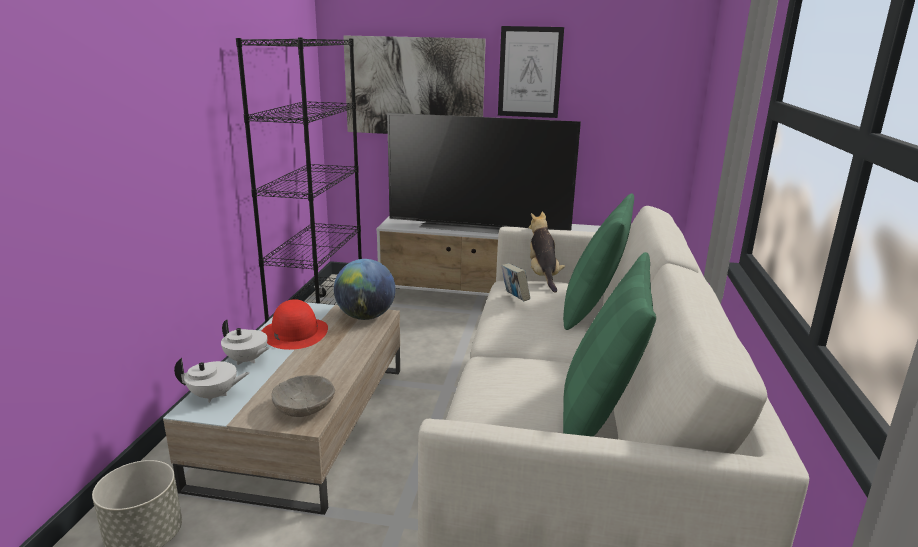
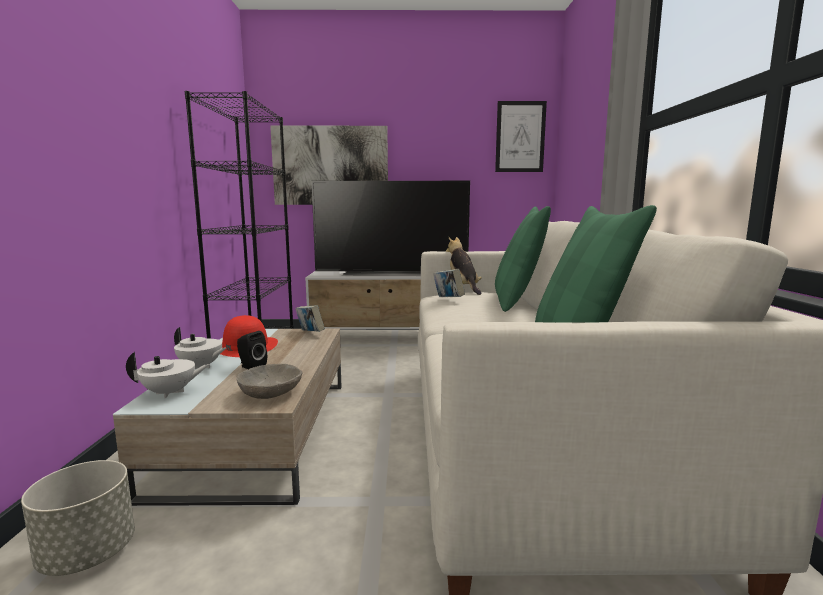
camera: 10 degrees left, 10 degrees down
(294, 366) = (251, 367): none -> black speaker
(365, 317) = (310, 333): globe -> book
(530, 72) = (423, 151): picture -> picture (520, 137)

